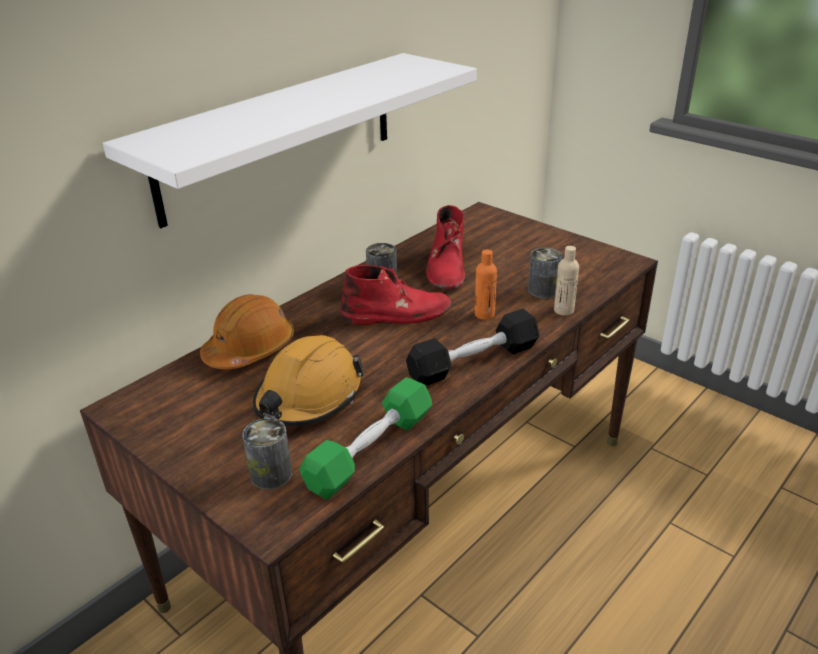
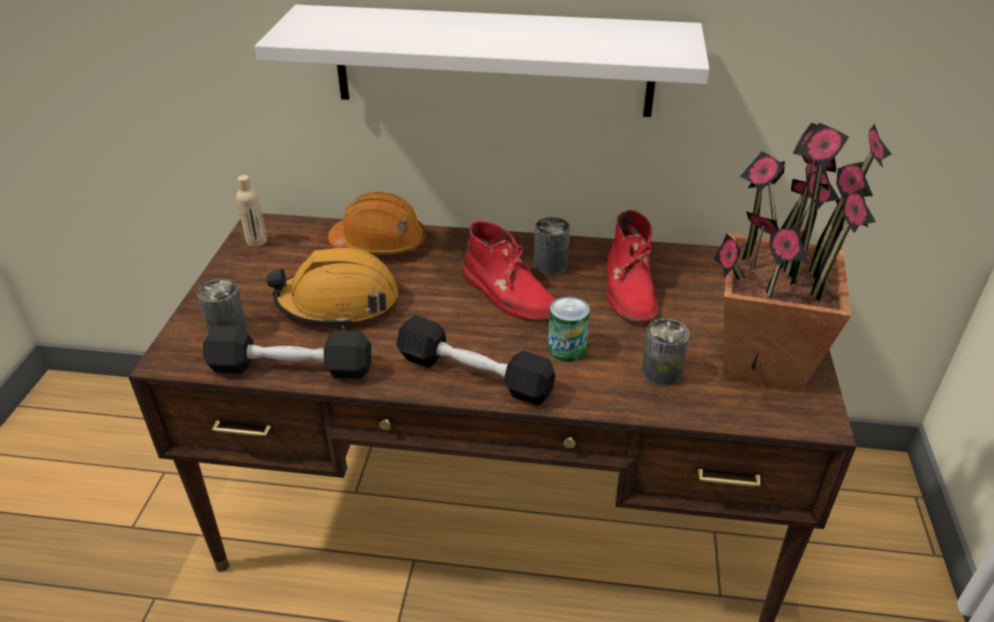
camera: 55 degrees right, 5 degrees up
(370, 450) = (291, 368): green dumbbell -> black dumbbell
(447, 267) = (629, 288): red boot -> red boot turned 60 degrees counterclockwise
(484, 314) = (567, 349): orange bottle -> can
(563, 255) = (761, 360): none -> potted plant
(563, 310) = (636, 403): beige bottle -> beige bottle (256, 241)

